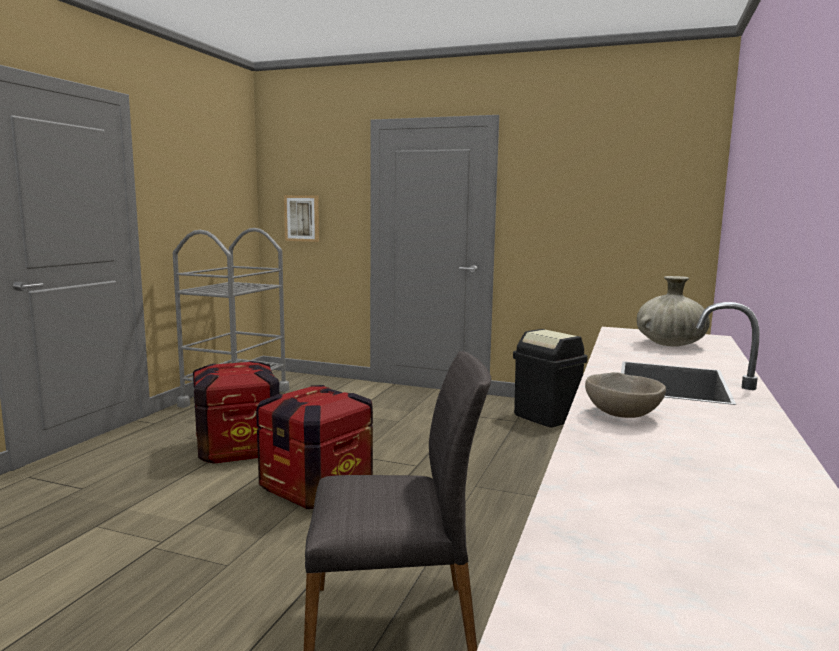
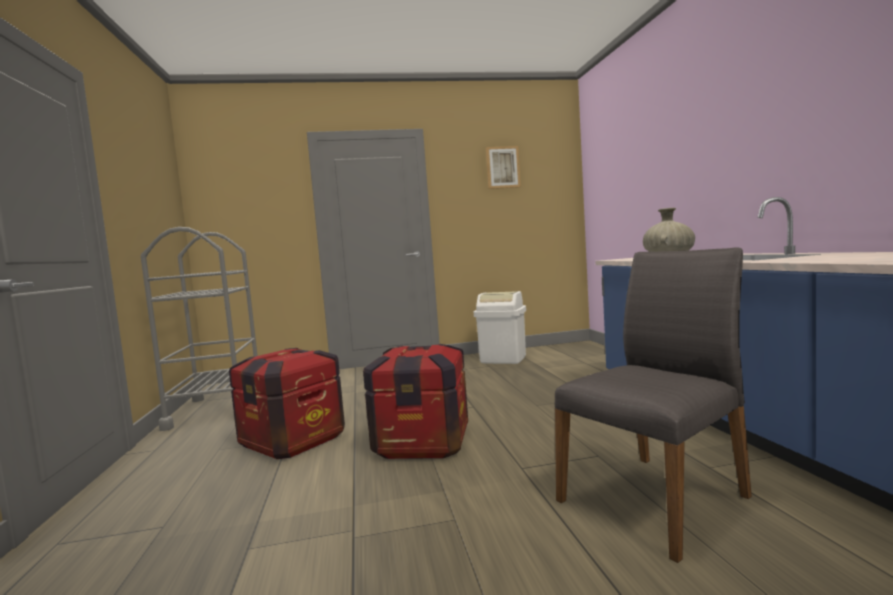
camera: 30 degrees left, 5 degrees down
(302, 218) = (240, 226): picture -> picture (502, 167)
(546, 416) = (503, 359): black trash can -> white trash can
(623, 415) = (811, 259): beige bowl -> none

